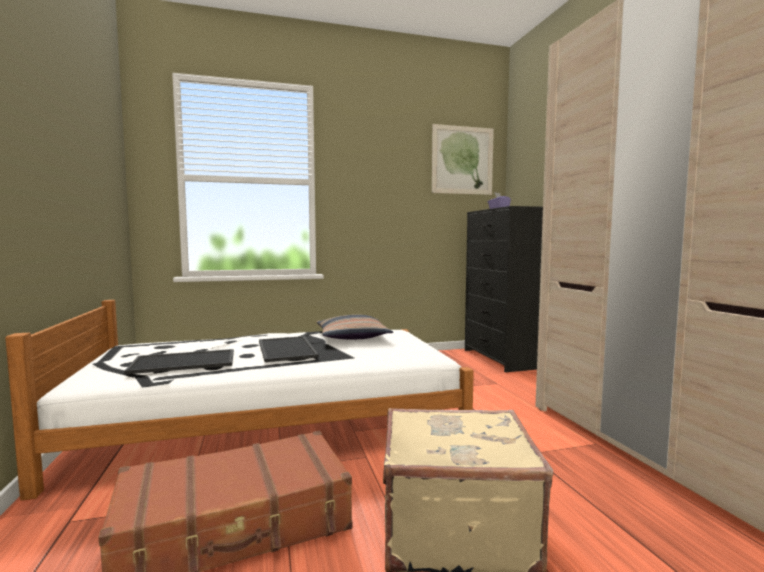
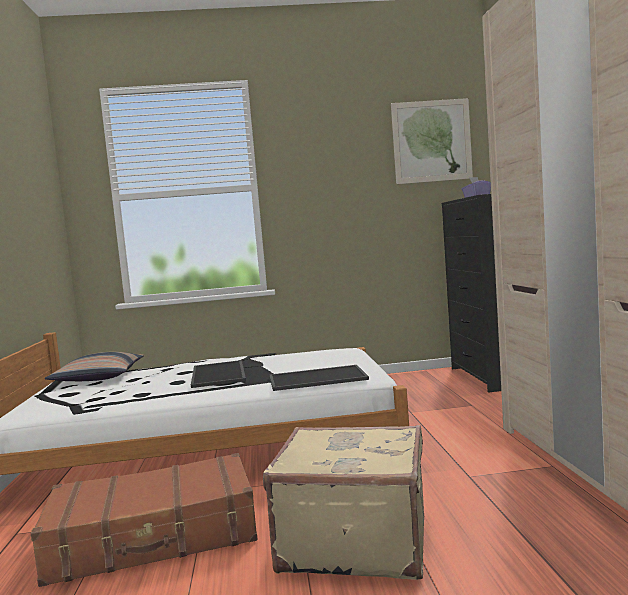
camera: 10 degrees right, 0 degrees up
(185, 361) = (116, 390): tray -> tray (318, 378)
(352, 337) = (294, 358): pillow -> pillow (98, 378)

